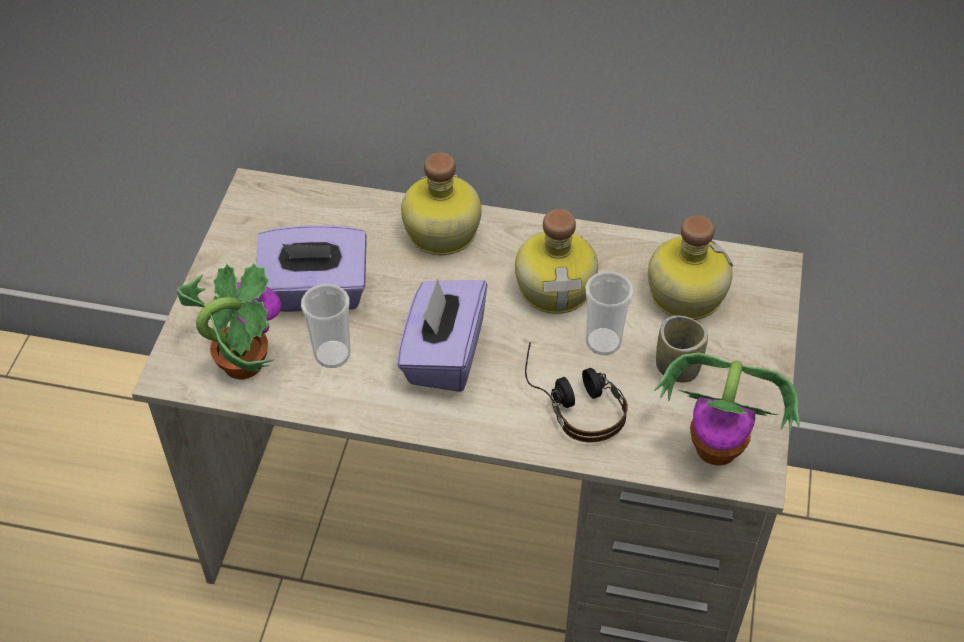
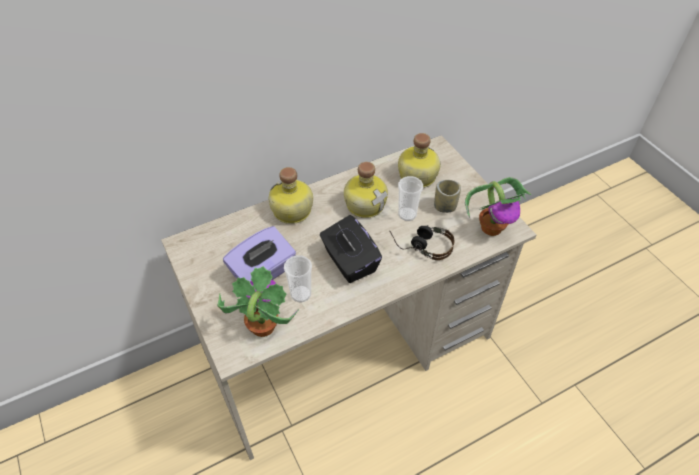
camera: 40 degrees left, 0 degrees up
(443, 355) = (349, 262): purple tissue box -> black tissue box

